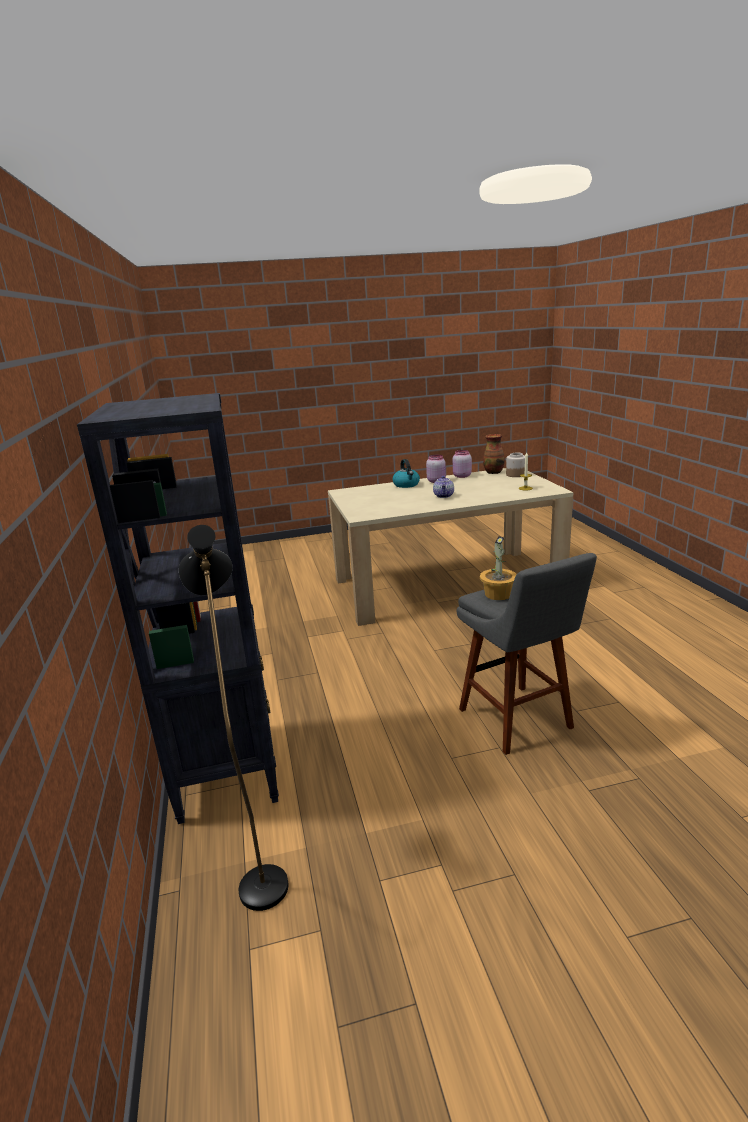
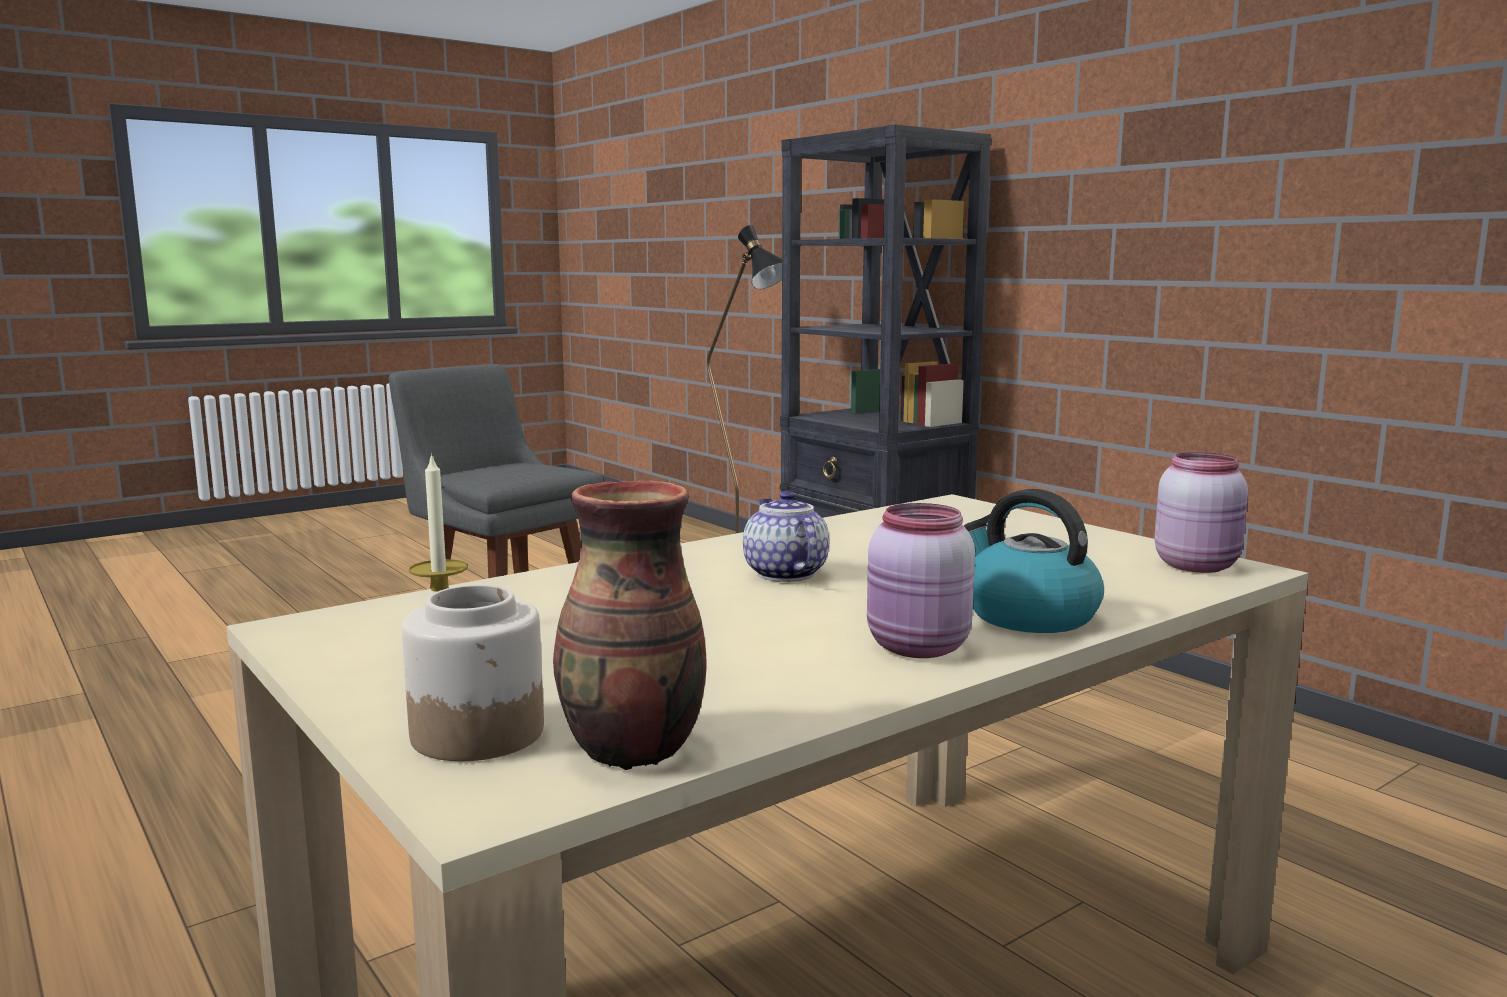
camera: 155 degrees right, 10 degrees down
(461, 476) = (820, 696): pink jar -> pink jar (1198, 565)
(498, 594) = (536, 469): potted plant -> none

